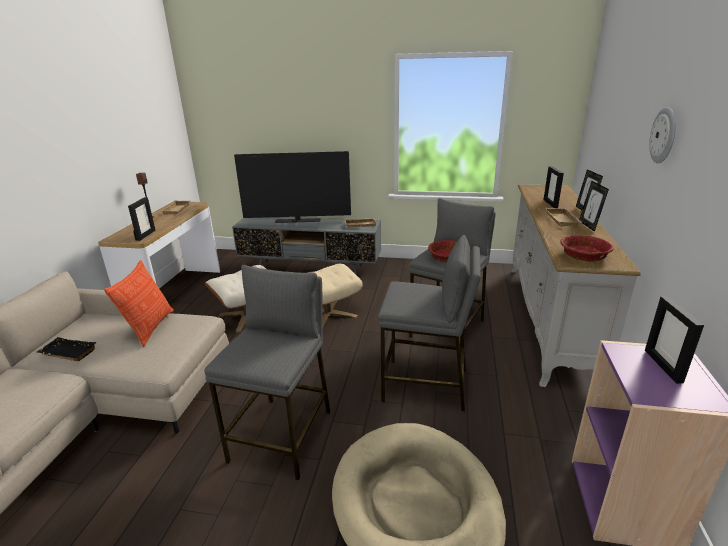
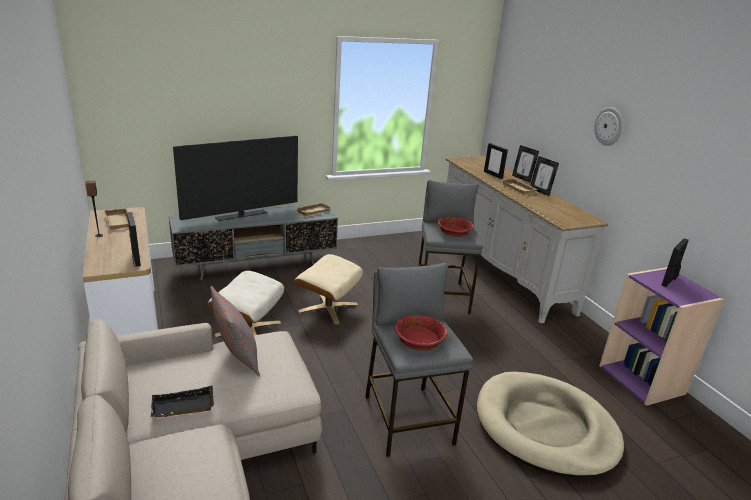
camera: 35 degrees left, 0 degrees up
(150, 328) = (236, 358): orange pillow -> grey pillow
(425, 385) = (470, 345): grey stool -> none
(584, 256) = (567, 216): red bowl -> red bowl (419, 341)
(664, 366) = (669, 281): picture frame -> picture frame turned 75 degrees clockwise

